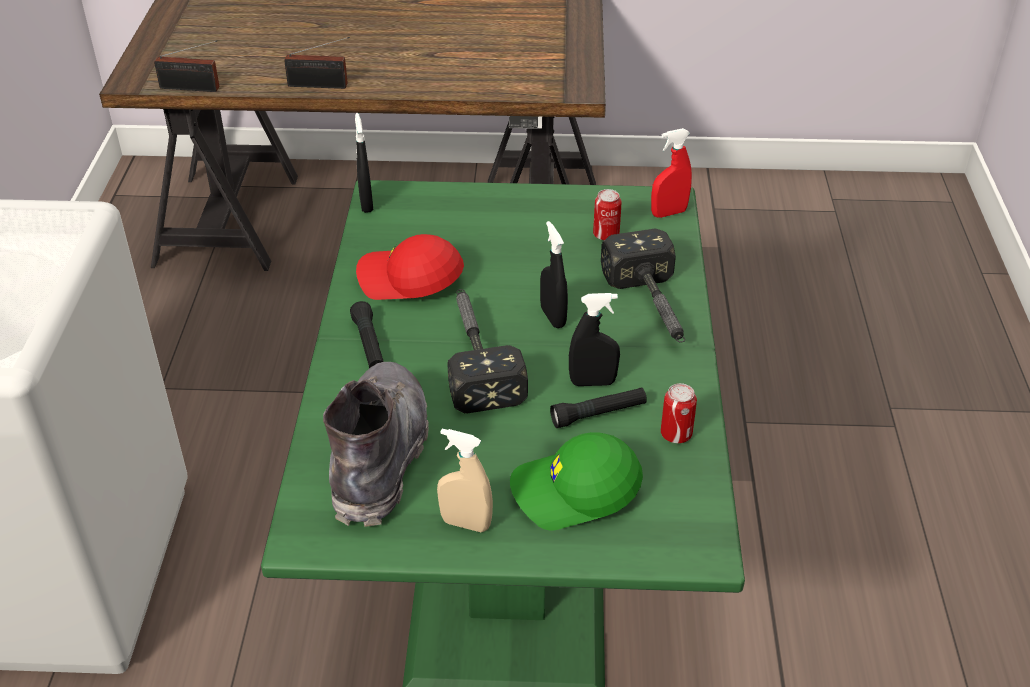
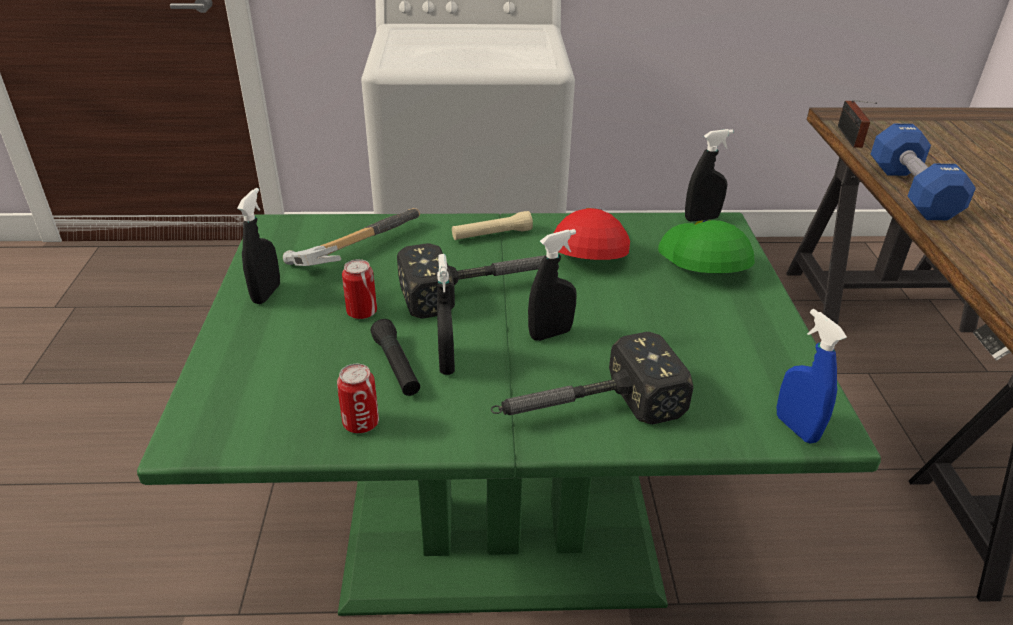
camera: 85 degrees right, 5 degrees down
(321, 85) = (911, 192): radio -> blue dumbbell
(369, 345) = (492, 235): black flashlight -> beige flashlight
(380, 456) = (352, 249): grey boot -> hammer
(465, 523) = (266, 293): beige spray bottle -> black spray bottle
(575, 492) = (288, 352): green cap -> green cap (702, 260)
(606, 235) = (719, 371): can -> can (362, 312)
(668, 213) = (796, 428): red spray bottle -> blue spray bottle

